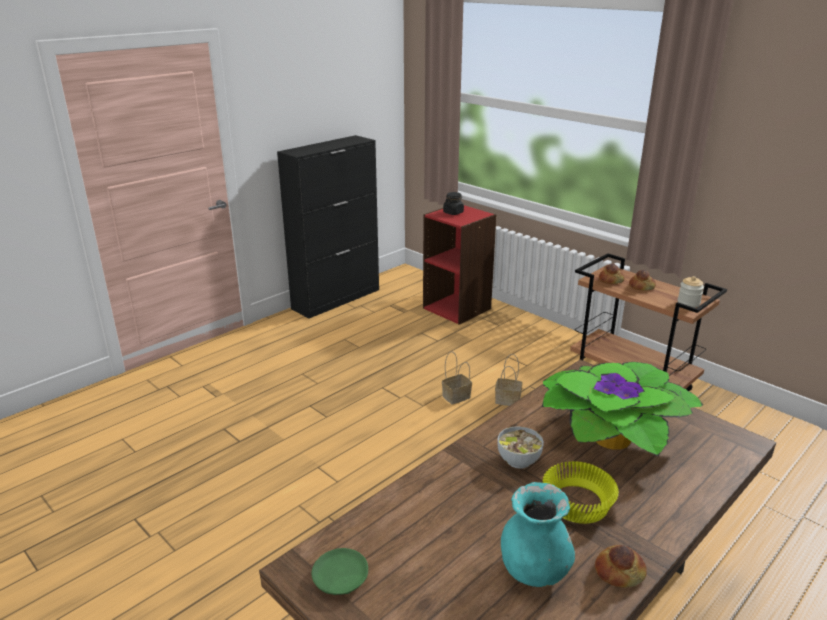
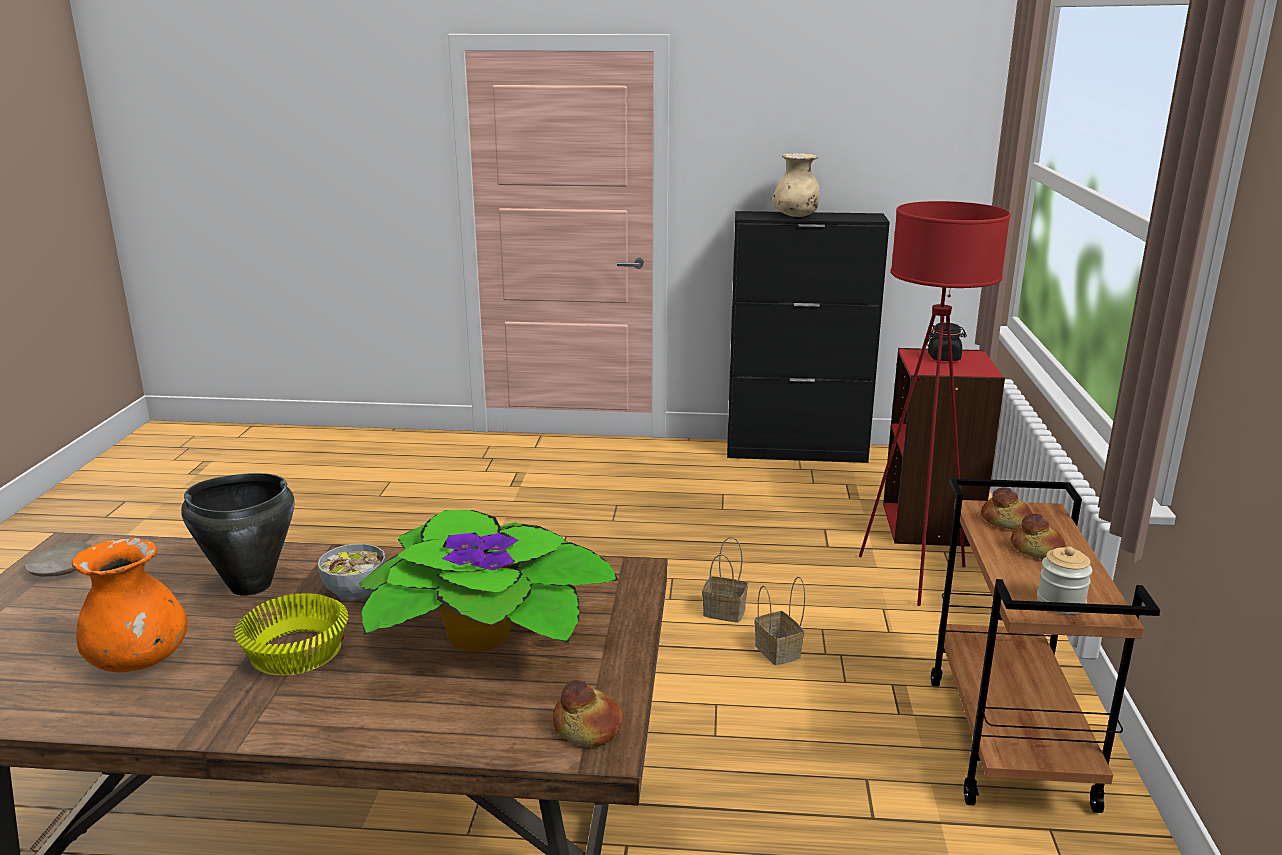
camera: 50 degrees right, 5 degrees down
(322, 147) = (795, 216): none -> beige vase
(340, 579) = (62, 569): green plate -> beige plate
(468, 497) = (250, 585): none -> black cooking pot
(490, 335) = (912, 574): none -> red floor lamp
(533, 570) = (140, 661): turquoise vase -> orange vase
(619, 571) = (175, 716): bread -> bread (588, 727)

